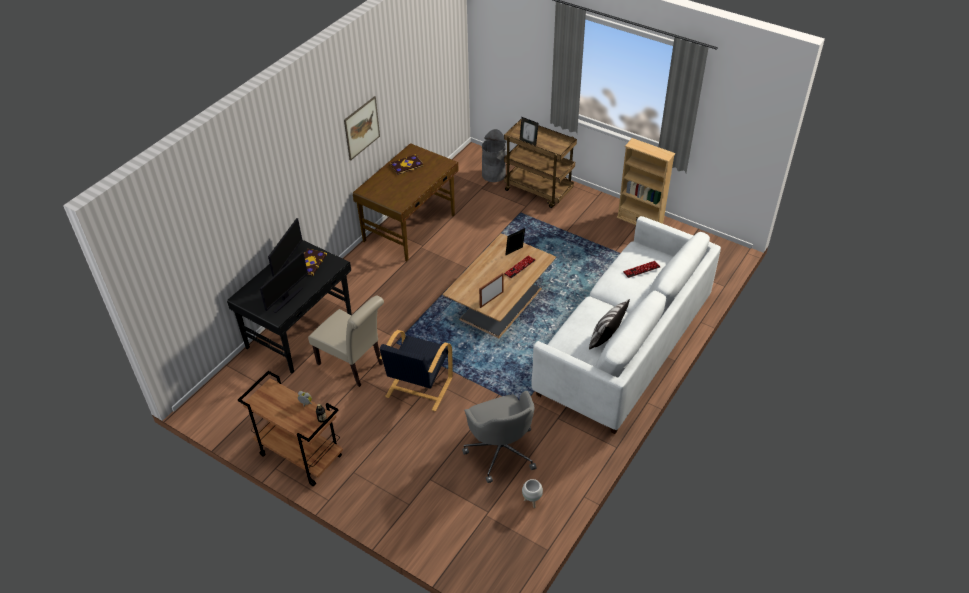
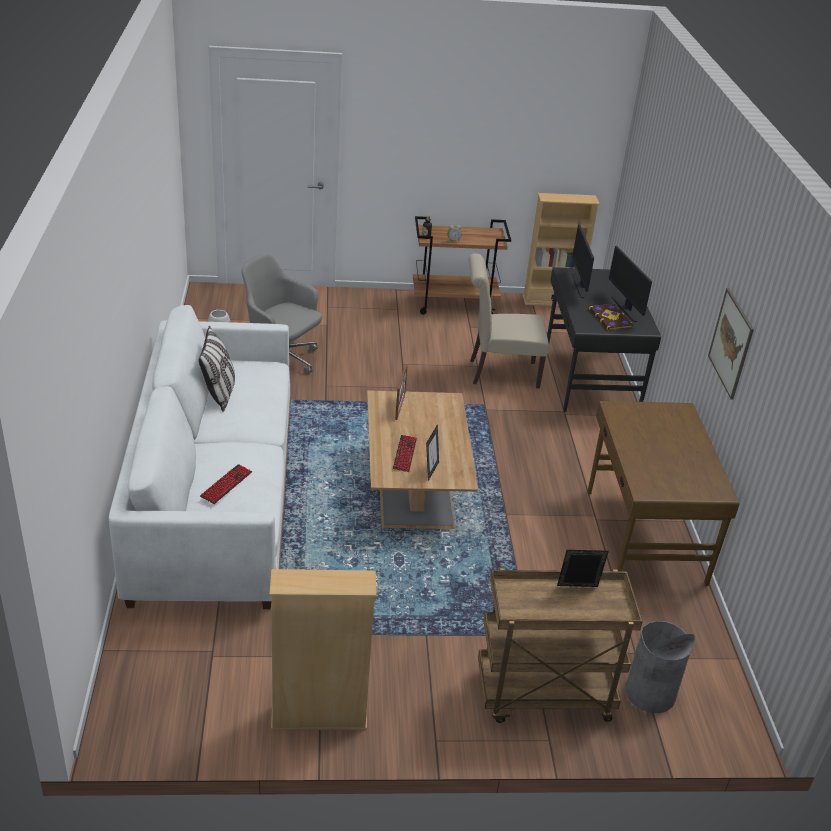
camera: 140 degrees right, 10 degrees down
(218, 421) = (551, 301): none -> beige bookcase
(406, 166) = (688, 463): book -> none
(418, 388) = (413, 378): black armchair -> none

